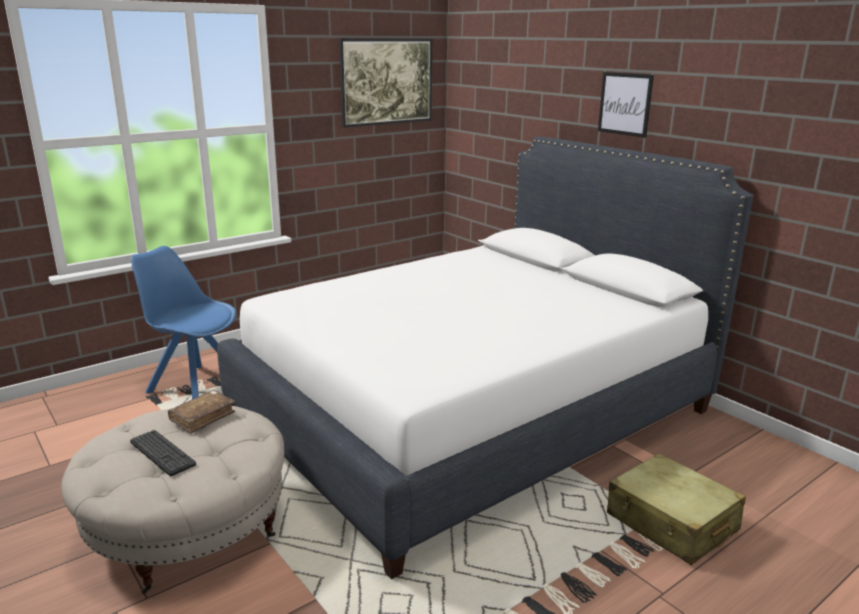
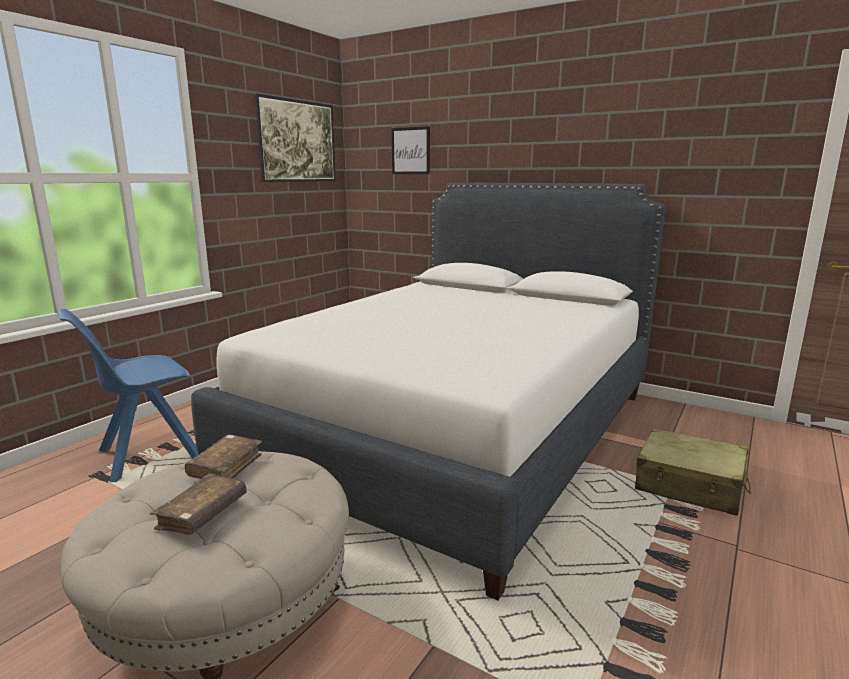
camera: 20 degrees left, 5 degrees down
(162, 453) = (202, 514): keyboard -> brown book
(195, 386) = (146, 455): blue chair -> blue chair turned 45 degrees counterclockwise
(625, 104) = (534, 145): picture -> picture (410, 151)

